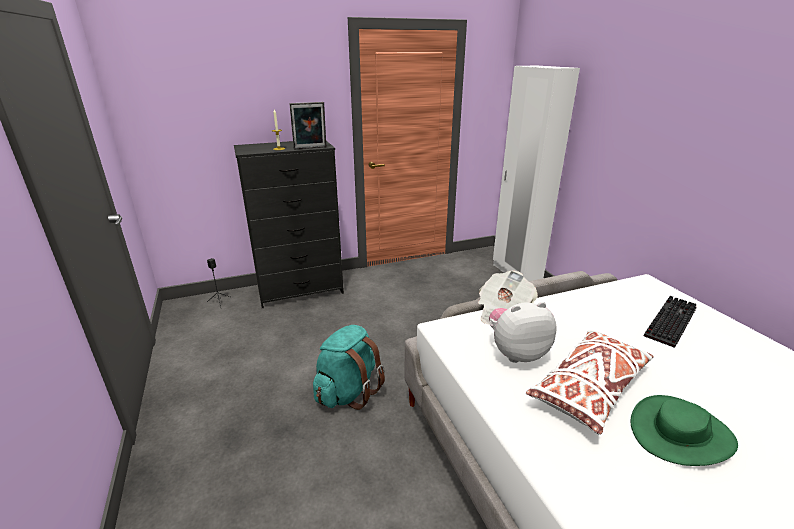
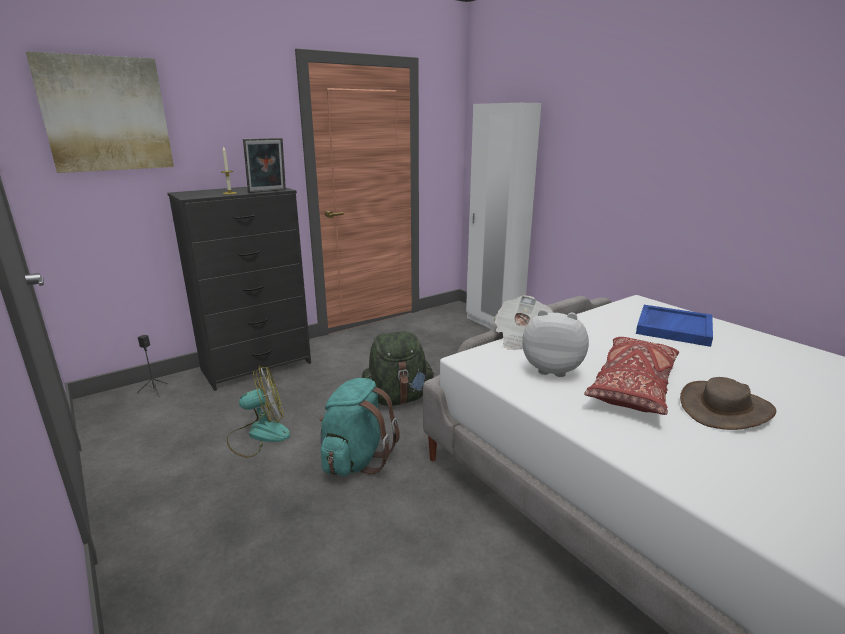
camera: 15 degrees left, 5 degrees down
(187, 80) = (106, 114): none -> picture
(281, 354) = (259, 435): none -> fan
(402, 339) = (397, 398): none -> green backpack
(516, 352) = (552, 369): plush toy -> plush toy turned 45 degrees clockwise
(590, 387) = (633, 386): white pillow -> red pillow
(669, 320) = (673, 327): keyboard -> blue tray
(681, 433) = (725, 408): green hat -> brown hat

